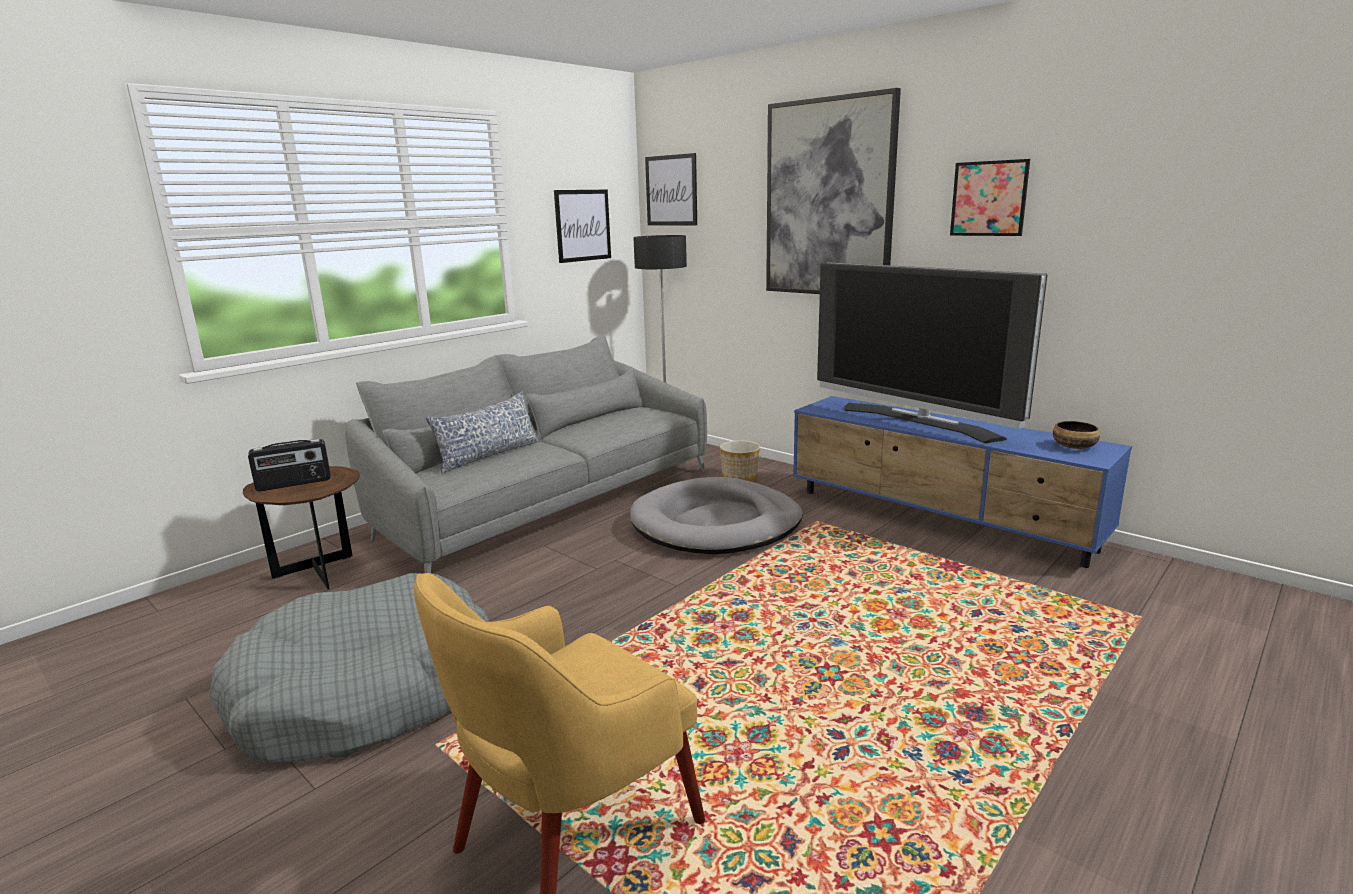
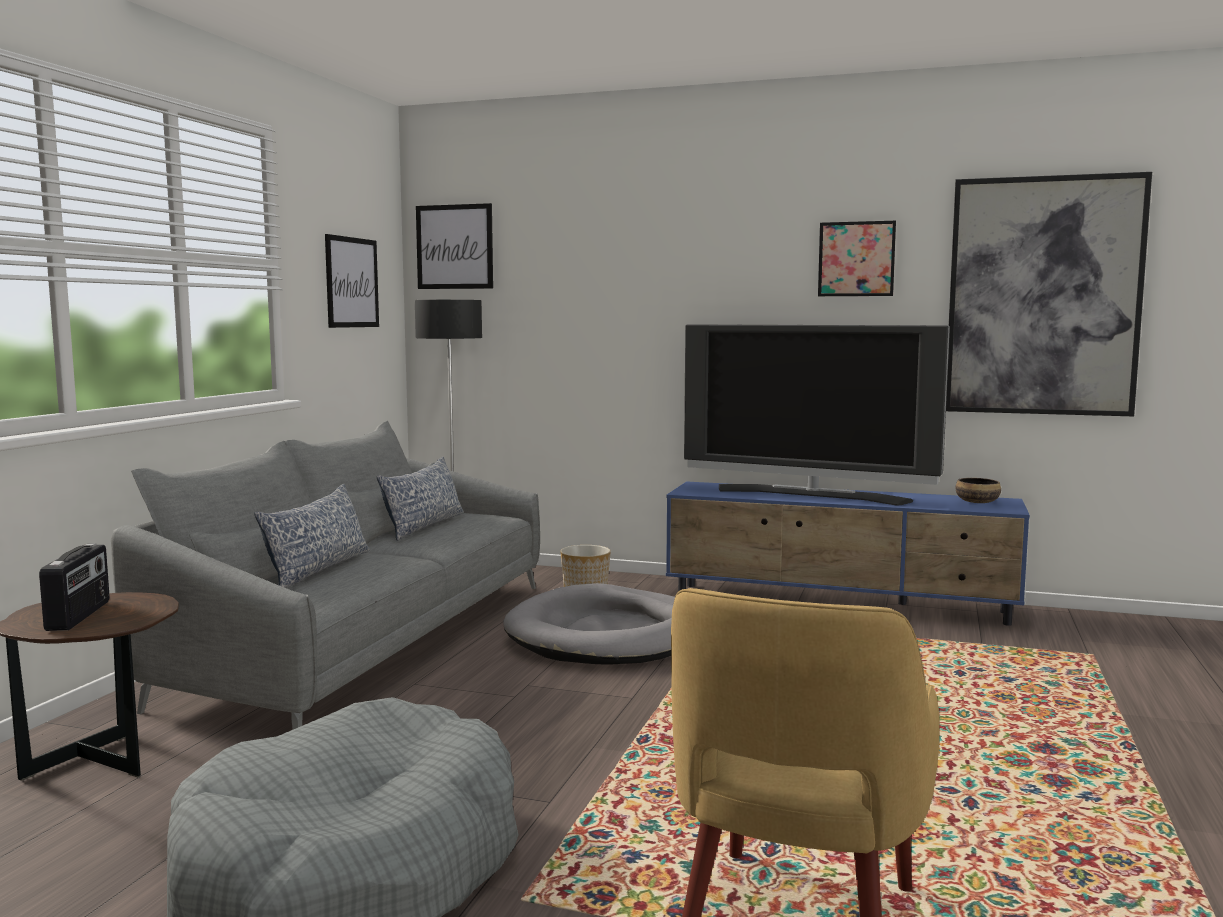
camera: 25 degrees left, 10 degrees down
(294, 484) = (80, 615): radio -> radio turned 45 degrees counterclockwise
(604, 420) = (424, 525): none -> pillow
(828, 199) = (672, 258): picture -> picture (1043, 296)

